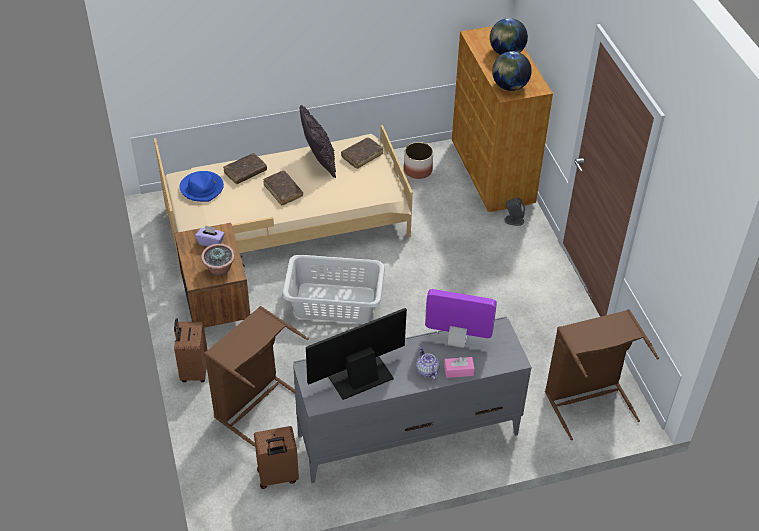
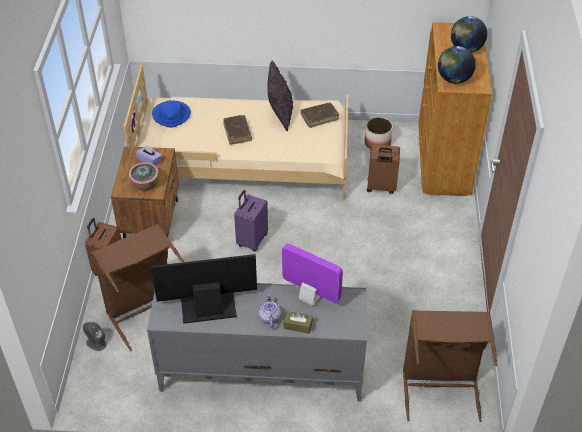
camera: 20 degrees right, 0 degrees up
(245, 172) = (213, 110): brown book -> none
(277, 477) = (134, 377): brown suitcase -> brown suitcase (381, 187)
(334, 302) = (251, 240): grey laundry basket -> purple suitcase
(458, 371) = (298, 325): pink tissue box -> brown tissue box
(513, 220) = (444, 207): grey speaker -> grey speaker (96, 343)

